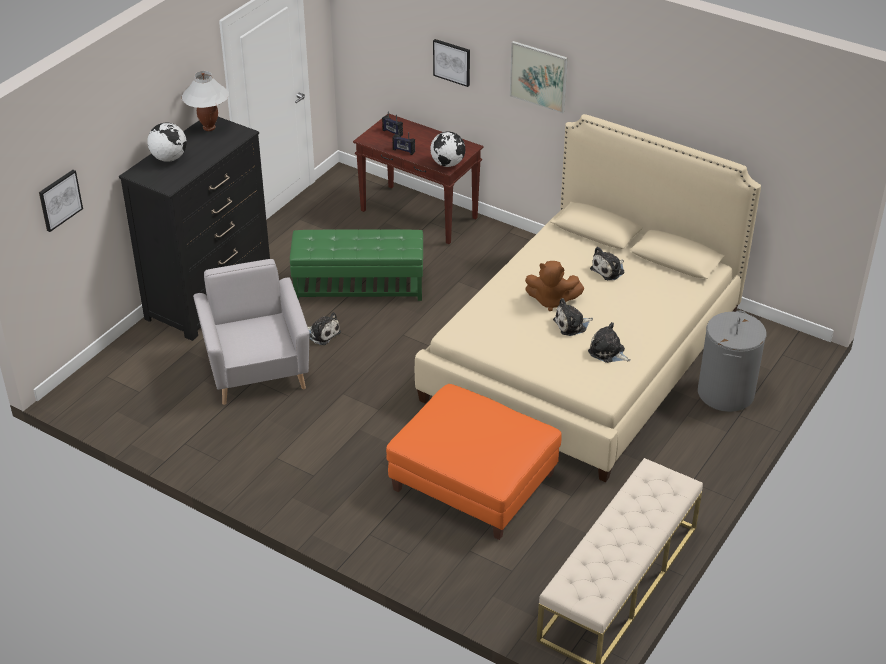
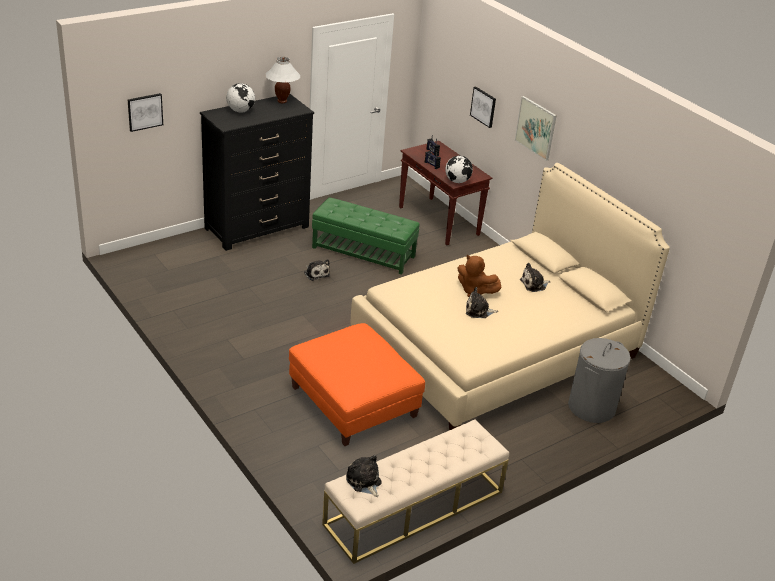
camera: 20 degrees right, 5 degrees down
(256, 368) = (255, 280): grey armchair -> none
(608, 352) = (493, 337): plush toy -> plush toy (364, 482)

